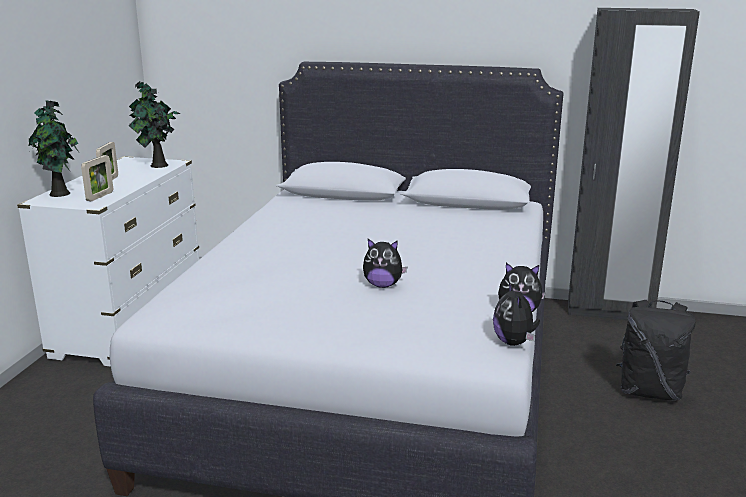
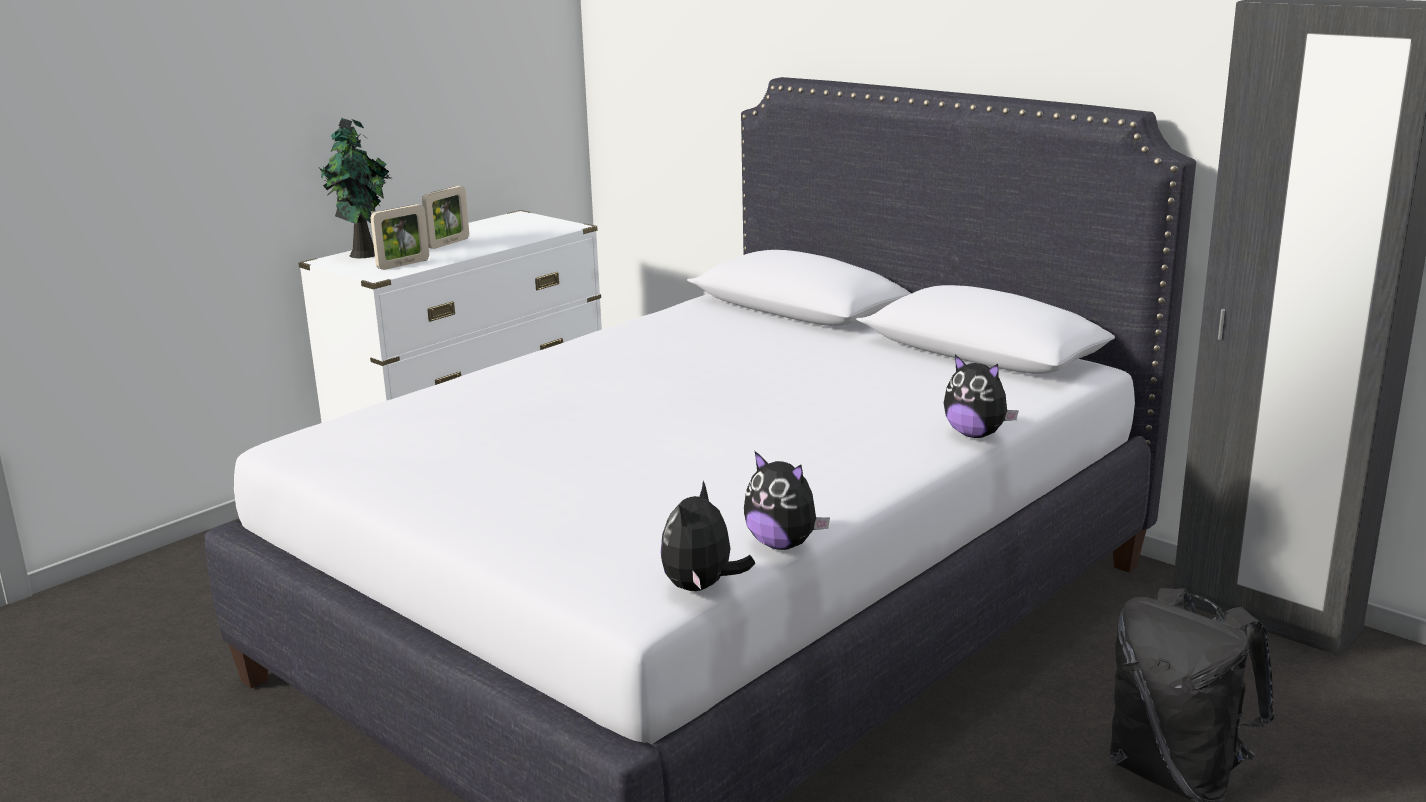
camera: 30 degrees right, 0 degrees up
(157, 165) = (540, 229): potted plant -> none
(383, 285) = (643, 459): plush toy -> plush toy (976, 434)

